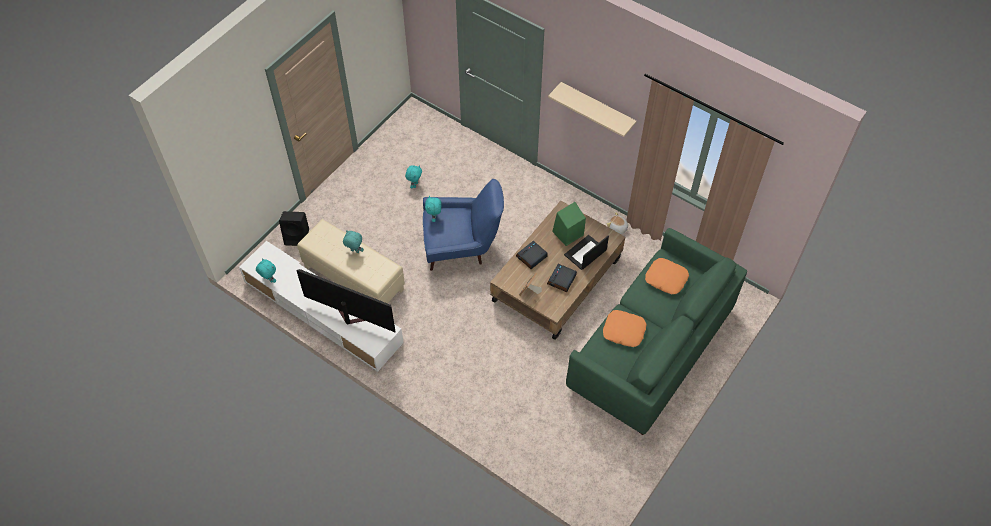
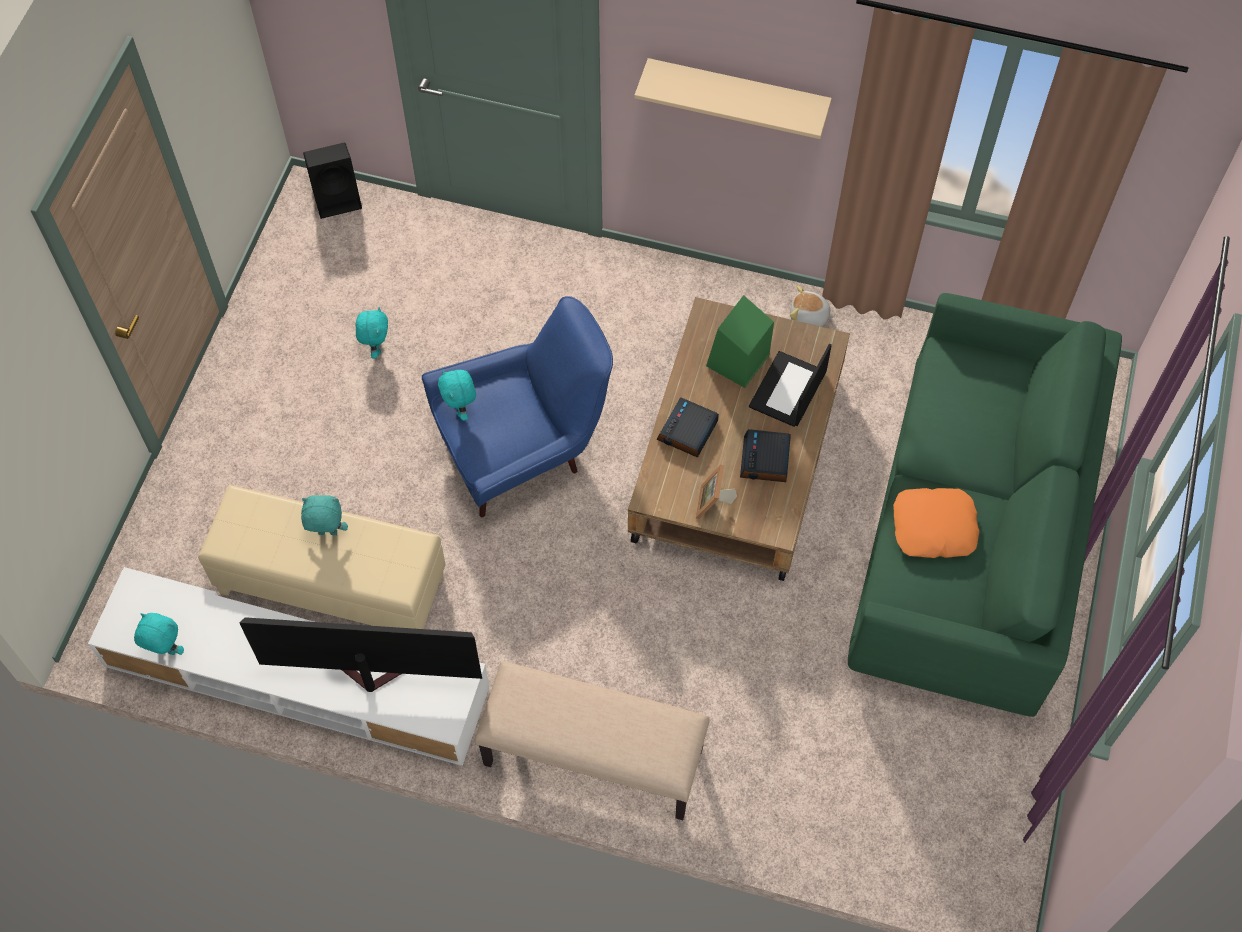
camera: 20 degrees left, 5 degrees up
(297, 236) = (177, 533): black speaker -> black speaker (338, 197)
(436, 387) = (592, 757): none -> beige bench
(666, 279) = (968, 396): orange pillow -> none

